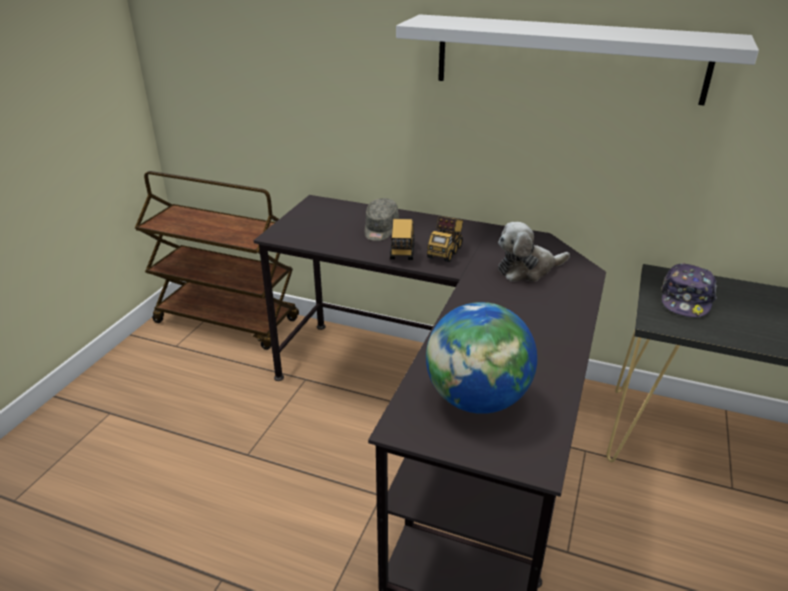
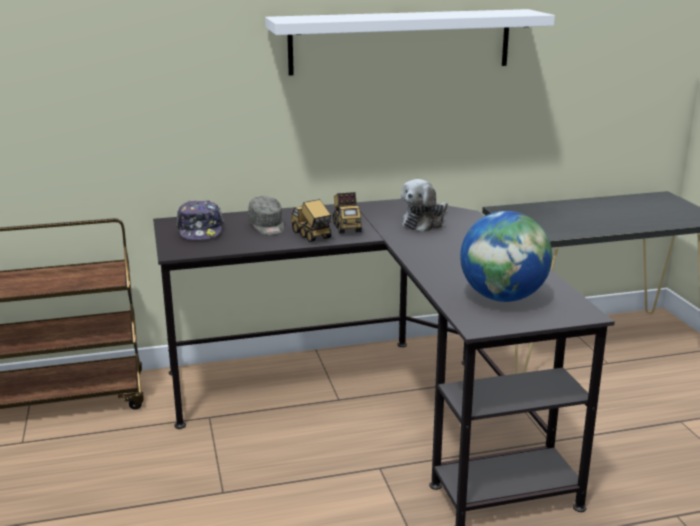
camera: 35 degrees left, 10 degrees down
(686, 299) = (536, 219): cap -> cap (200, 230)

